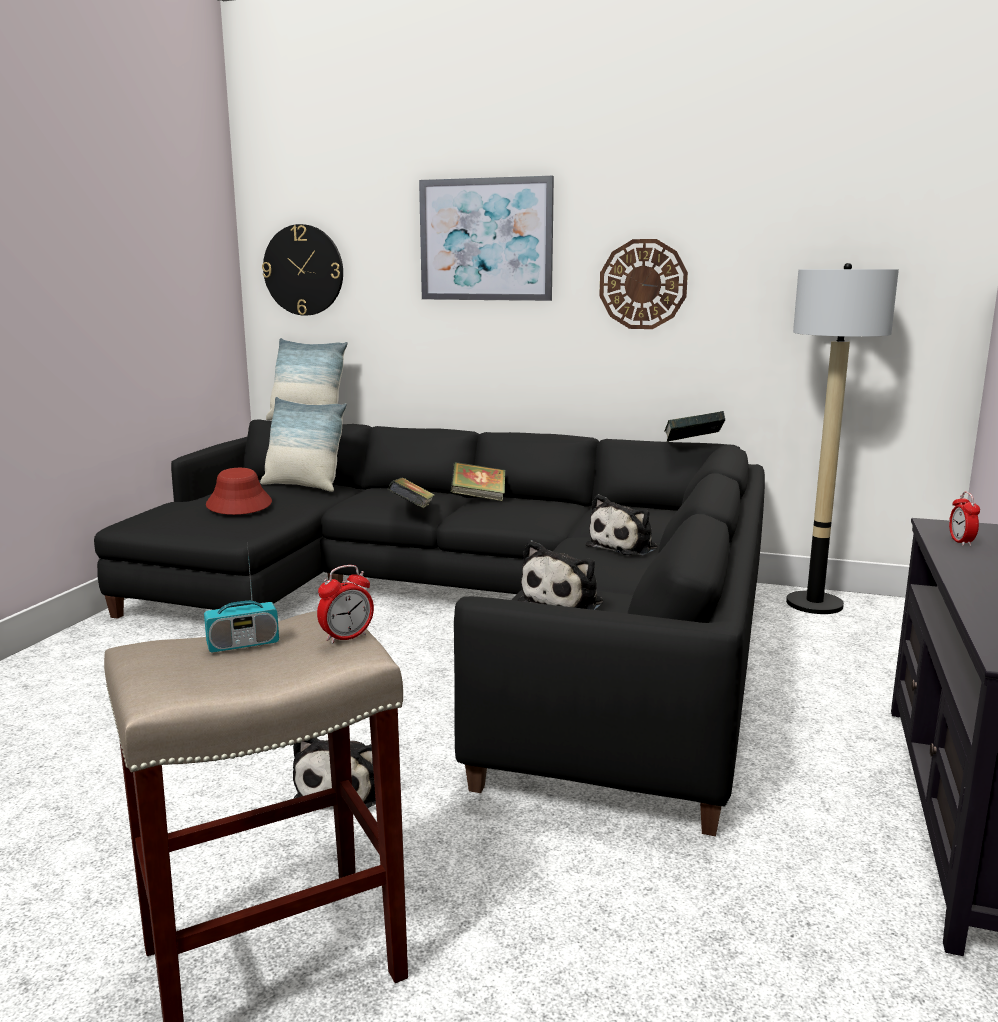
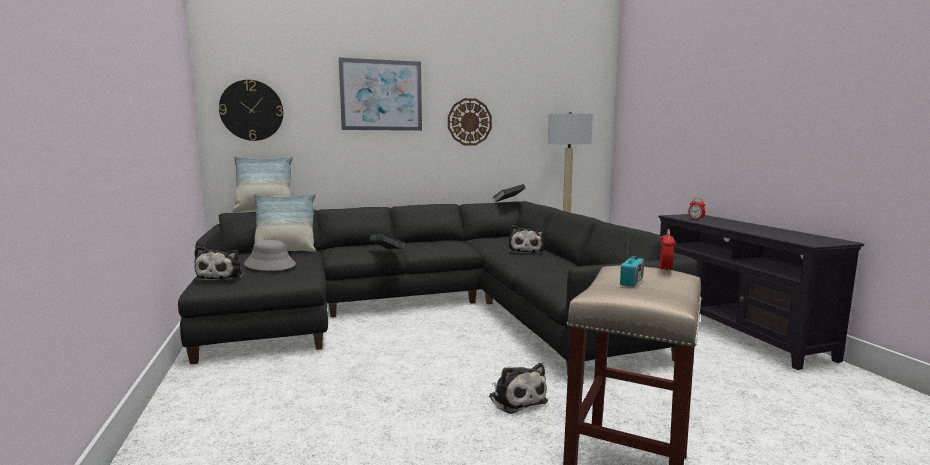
camera: 35 degrees left, 5 degrees down
(239, 504) = (270, 264): red hat -> grey hat
(478, 498) = (408, 243): book -> none
(564, 602) = (558, 274): plush toy -> plush toy (222, 277)

